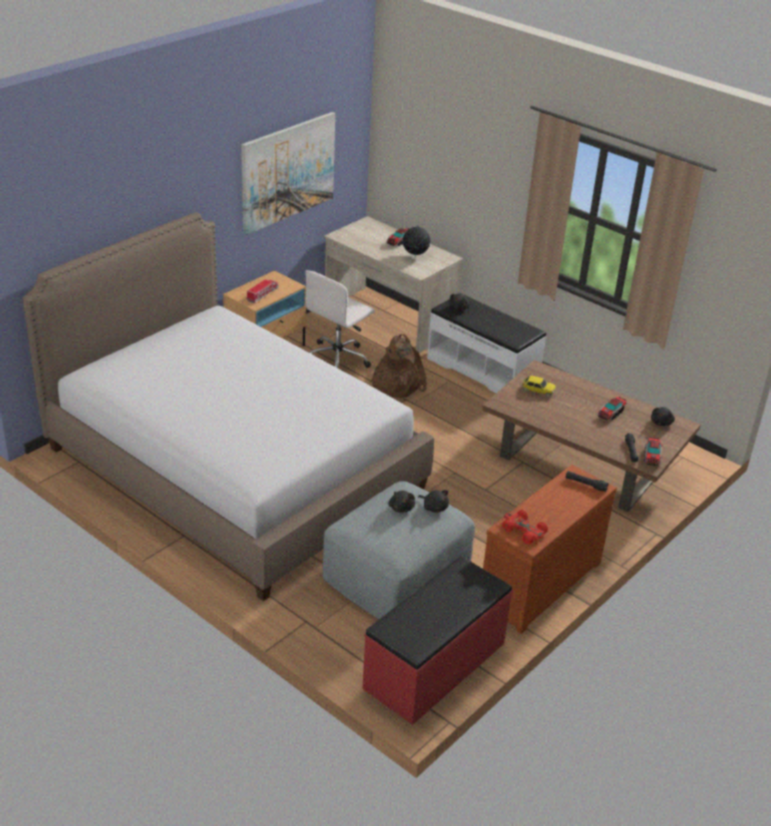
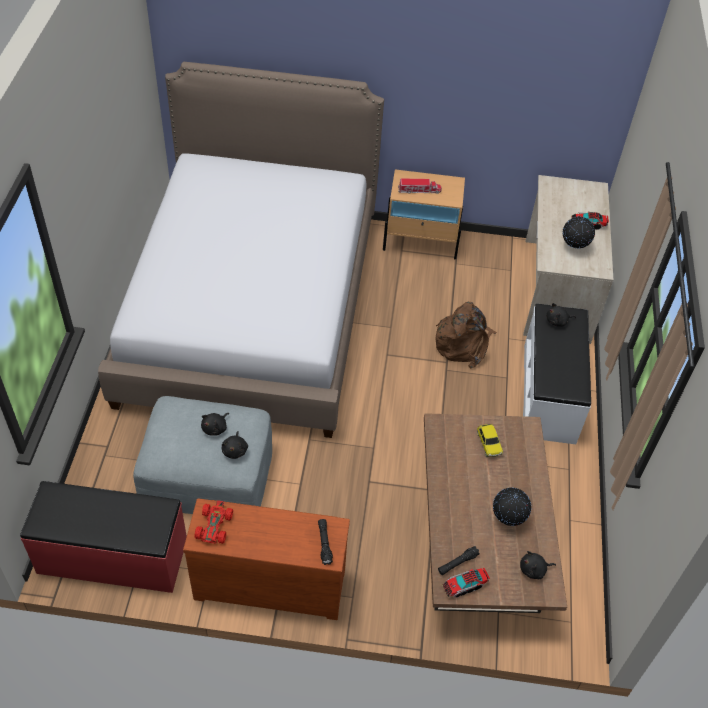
camera: 55 degrees right, 15 degrees up
(288, 172) = (502, 93): picture -> none
(338, 358) = (460, 289): white office chair -> none
(611, 413) = (507, 519): toy truck -> globe

